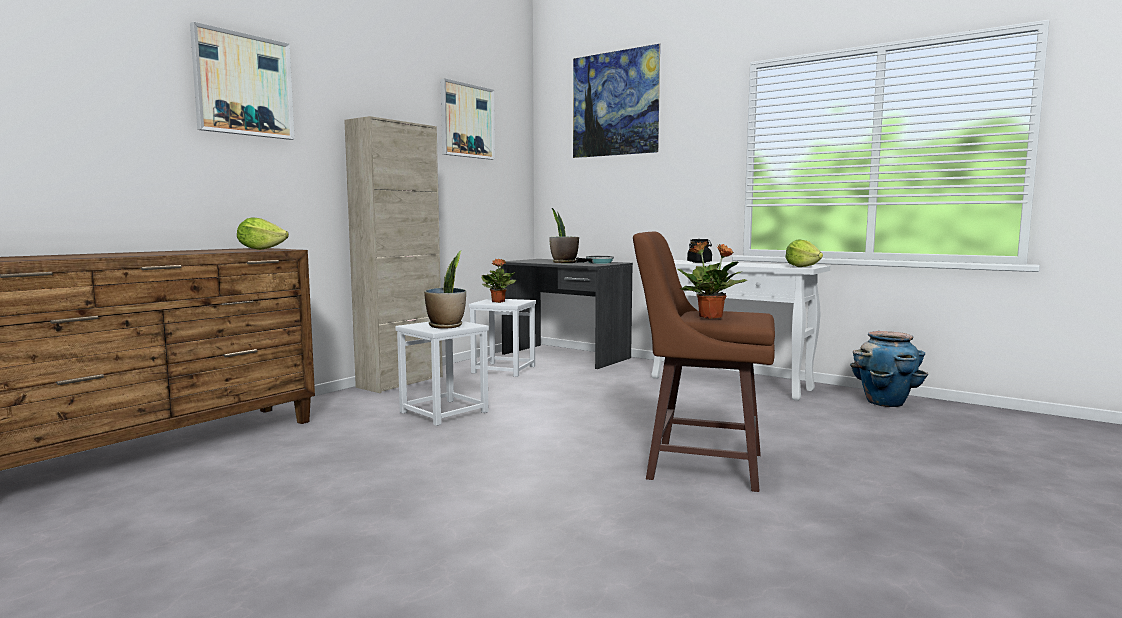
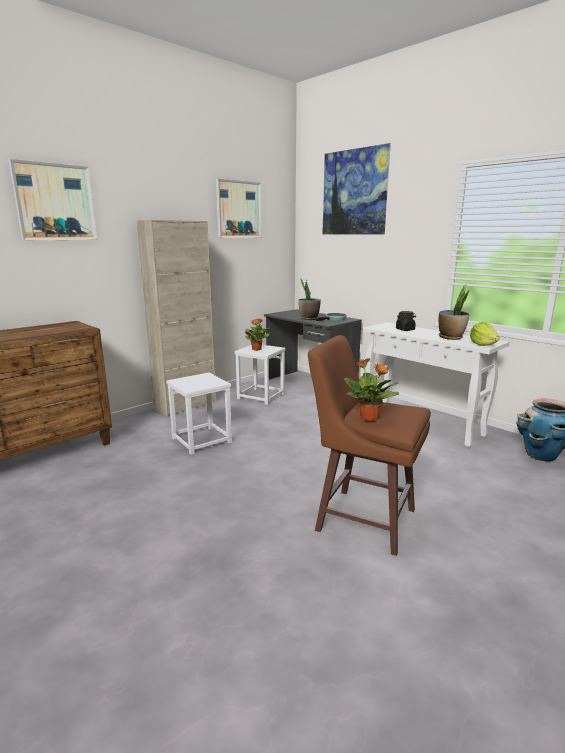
camera: 10 degrees right, 10 degrees up
(261, 249) = (69, 327): lettuce -> none
(446, 326) = (200, 383): potted plant -> potted plant (451, 337)

